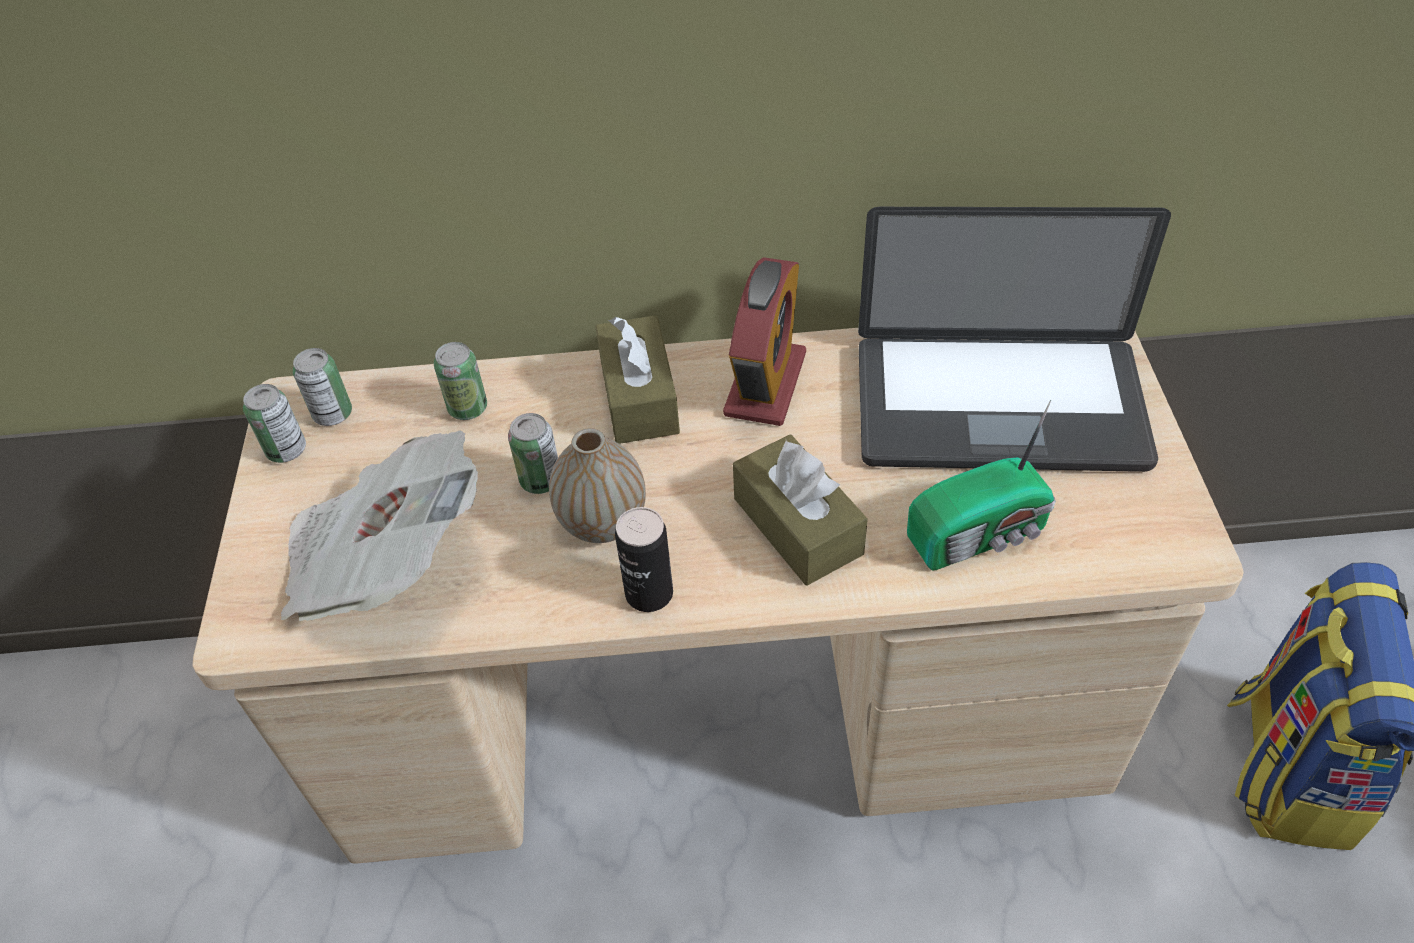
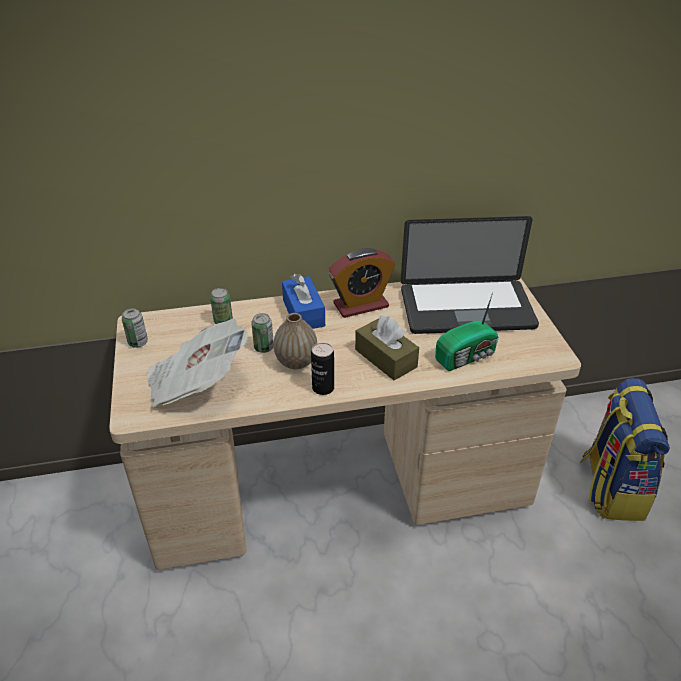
camera: 10 degrees left, 10 degrees down
(333, 414) = (158, 327): can -> none
(639, 396) = (303, 313): brown tissue box -> blue tissue box
(765, 384) = (361, 305): alarm clock -> alarm clock turned 60 degrees clockwise

